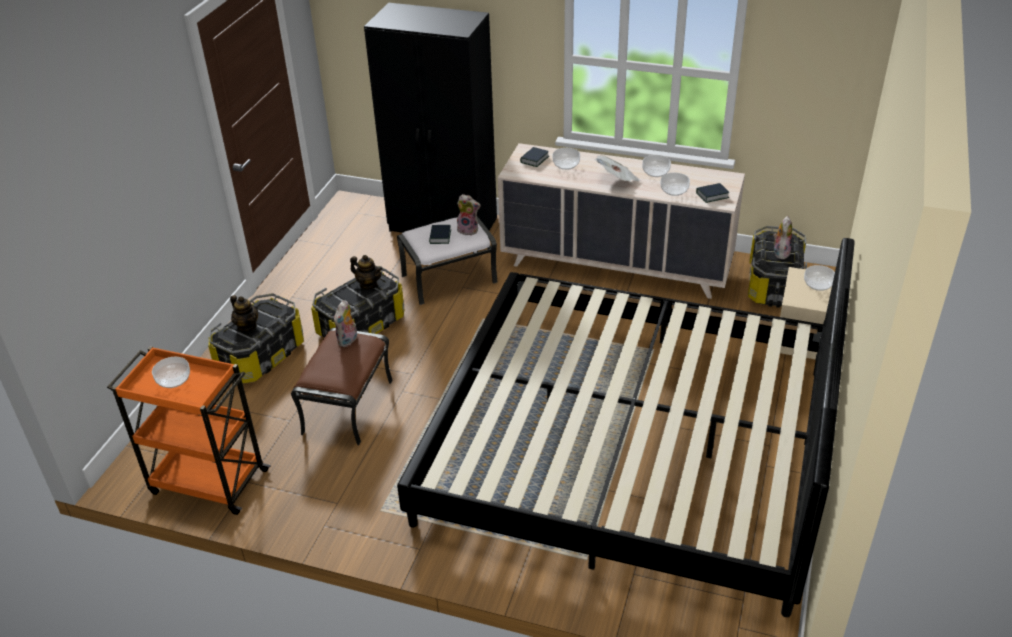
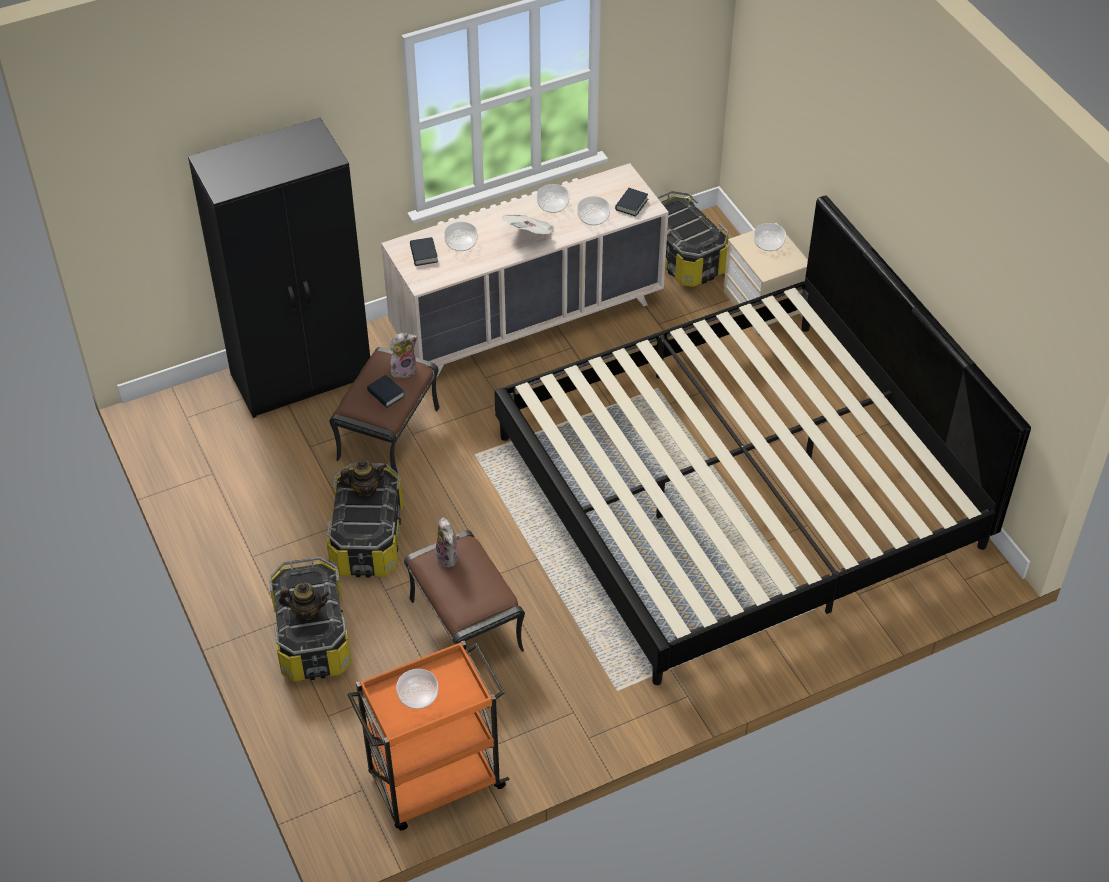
camera: 45 degrees left, 10 degrees up
(449, 278) = (388, 433): white ottoman -> brown ottoman
(780, 252) = (687, 224): plush toy -> none

